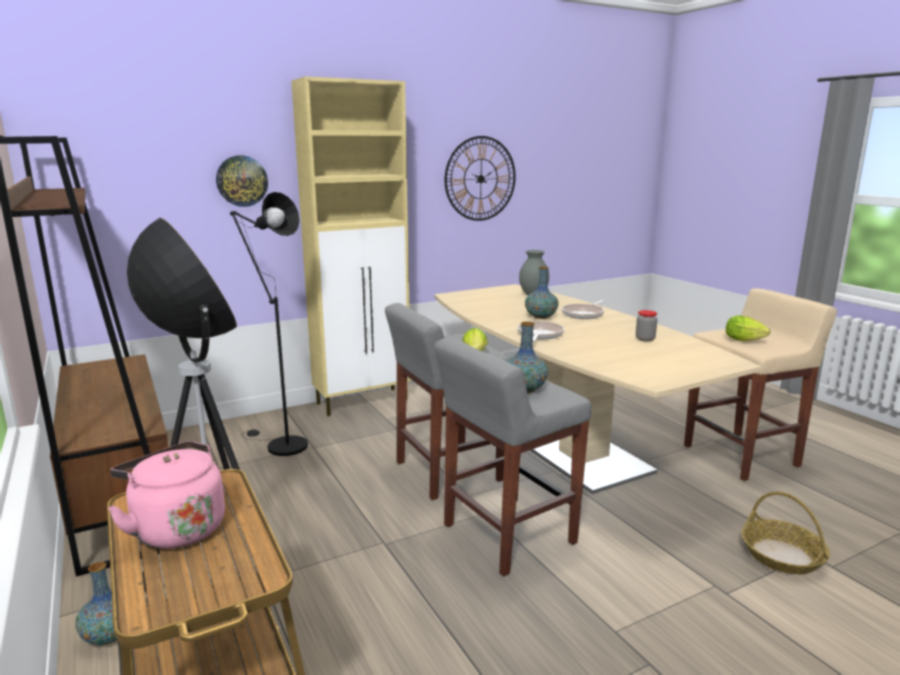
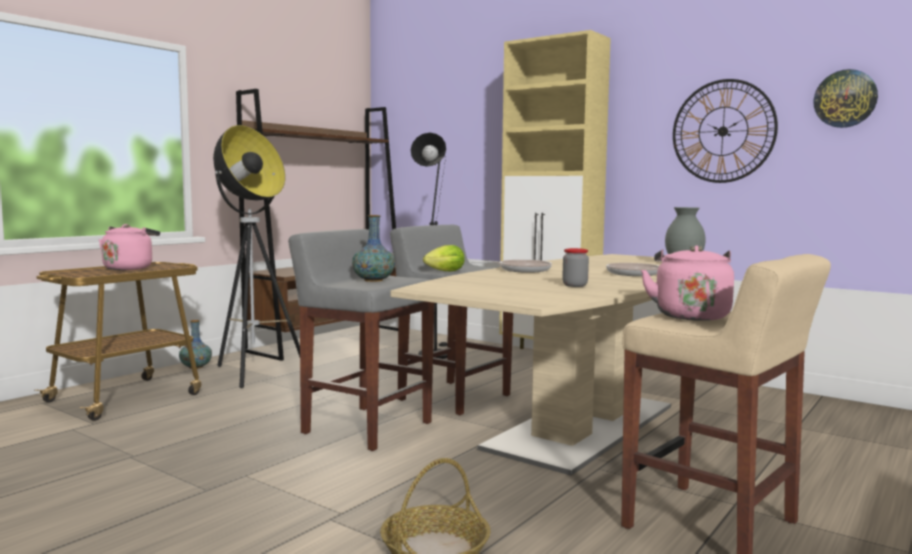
camera: 65 degrees right, 10 degrees down
(242, 181) = (485, 136): wall clock -> wall clock (845, 99)
(540, 317) = (593, 268): vase -> none
(746, 341) = (690, 315): lettuce -> pink kettle

